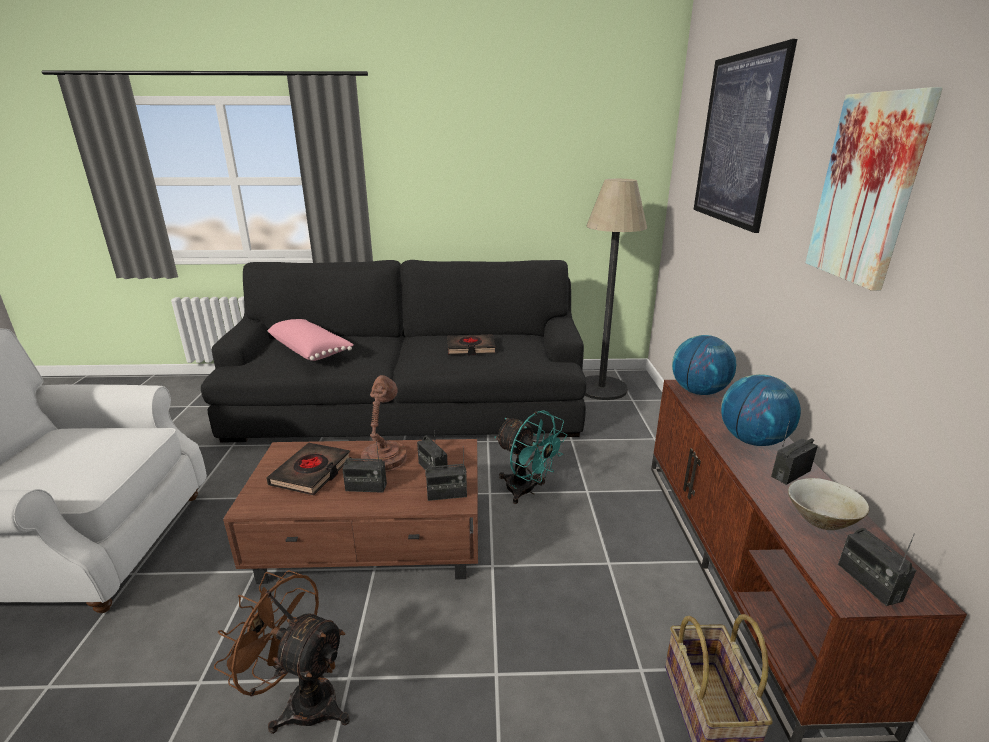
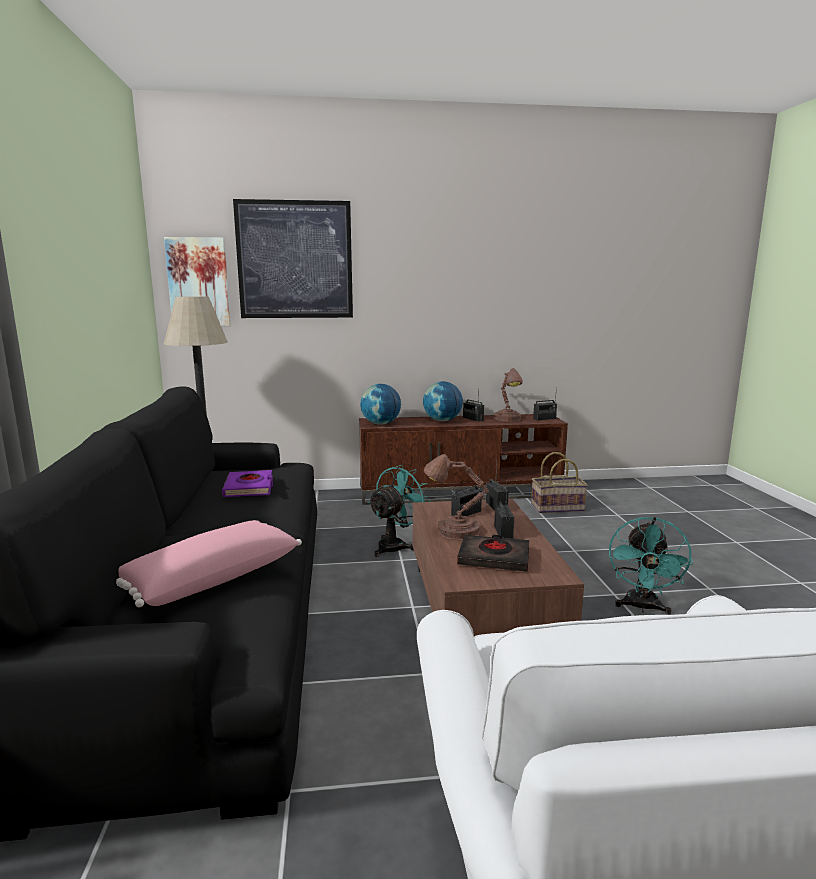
camera: 95 degrees left, 10 degrees down
(302, 700) = (642, 607): brown fan -> turquoise fan
(470, 348) = (249, 488): black book -> purple book
(820, 519) = (508, 419): beige bowl -> brown table lamp
(868, 189) = (443, 280): picture -> picture (198, 282)

